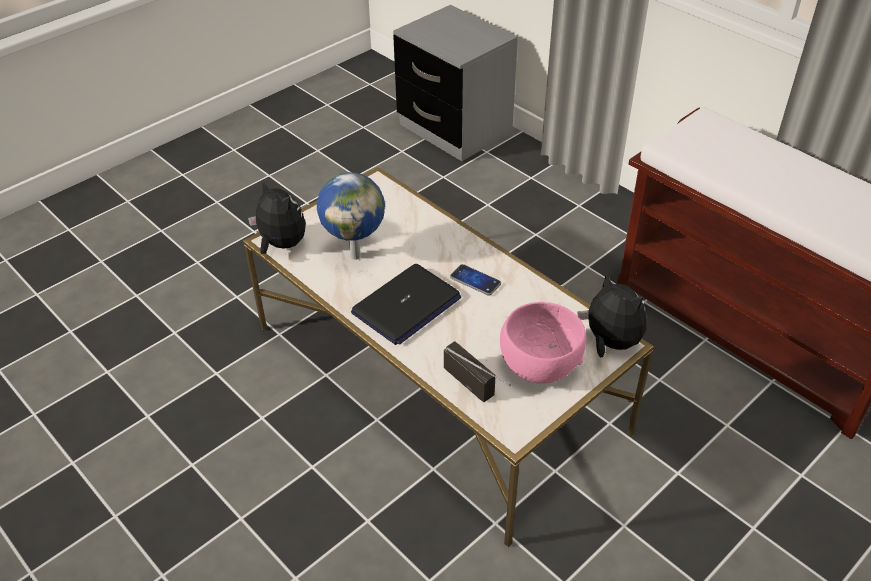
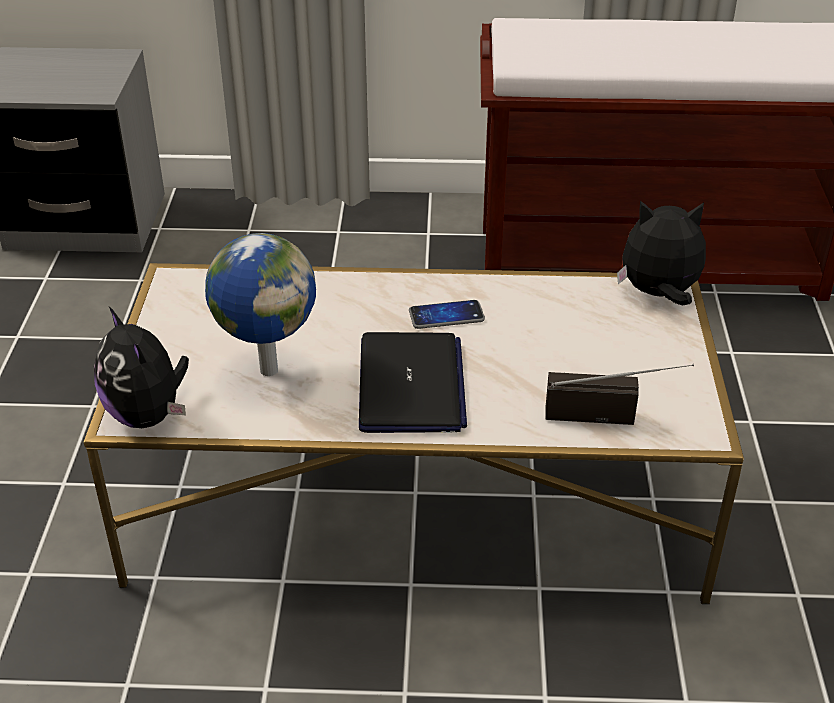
camera: 45 degrees left, 5 degrees down
(281, 244) = (149, 415): plush toy -> plush toy turned 120 degrees counterclockwise
(539, 365) = (630, 355): pink bowl -> none

